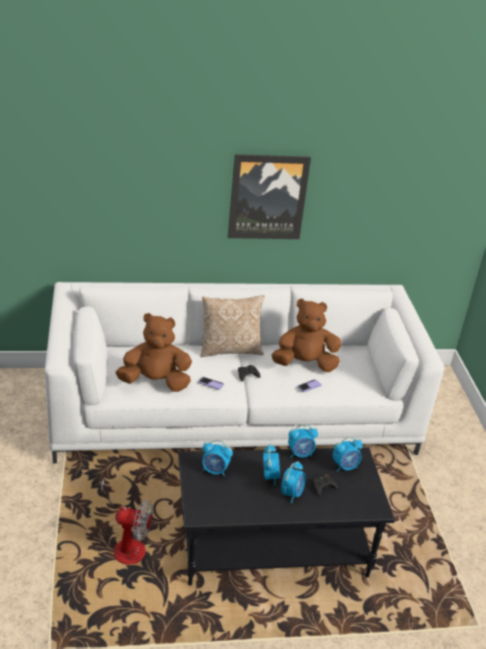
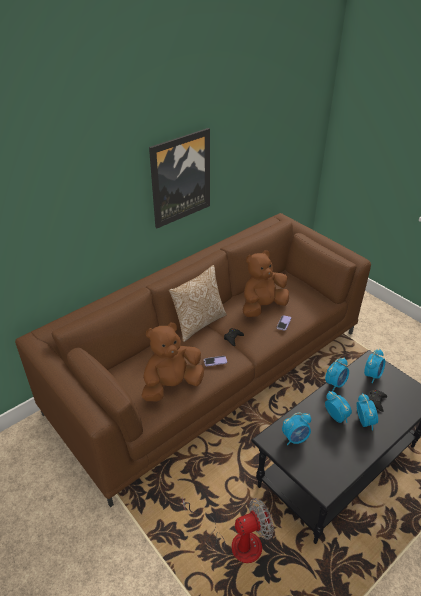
camera: 30 degrees left, 5 degrees up
(233, 412) = (210, 371): white sofa -> brown sofa

